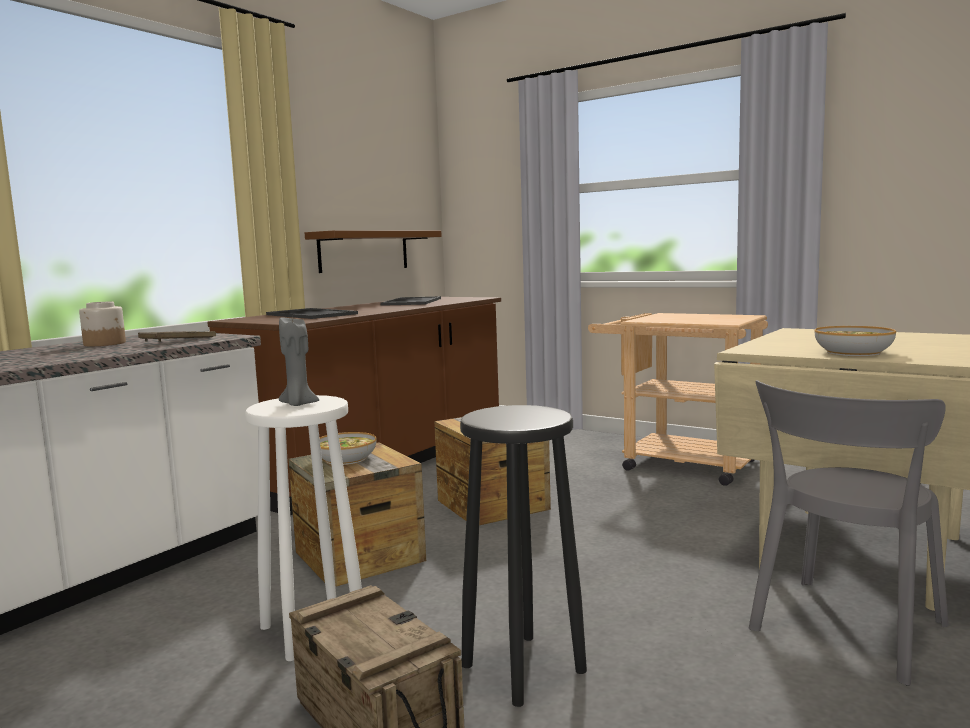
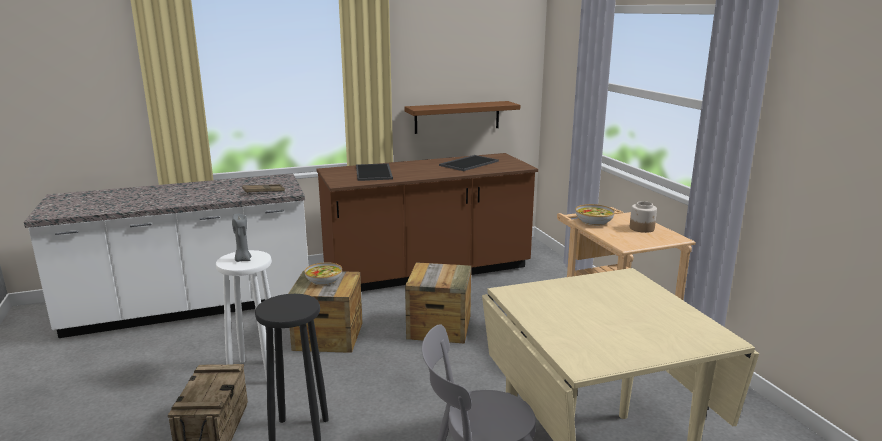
camera: 35 degrees right, 10 degrees up
(105, 344) = (236, 185): jar -> jar (642, 228)
(852, 352) = (555, 320): bowl -> bowl (593, 221)

